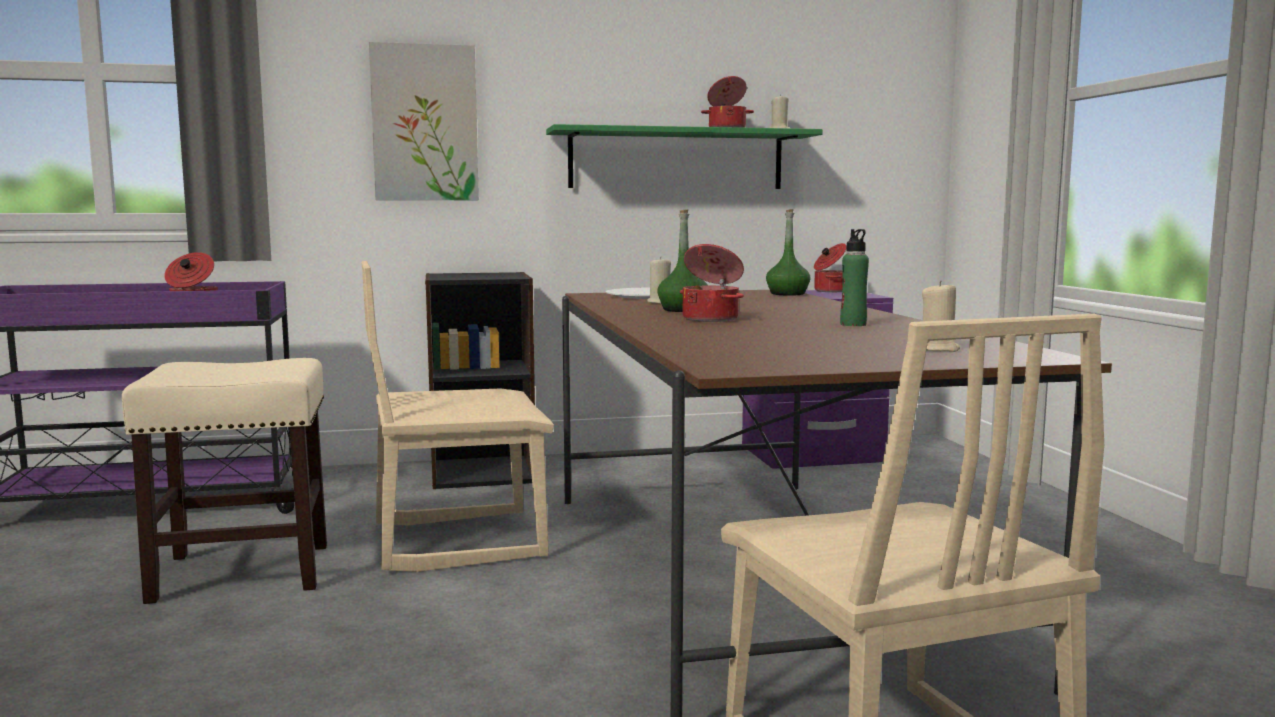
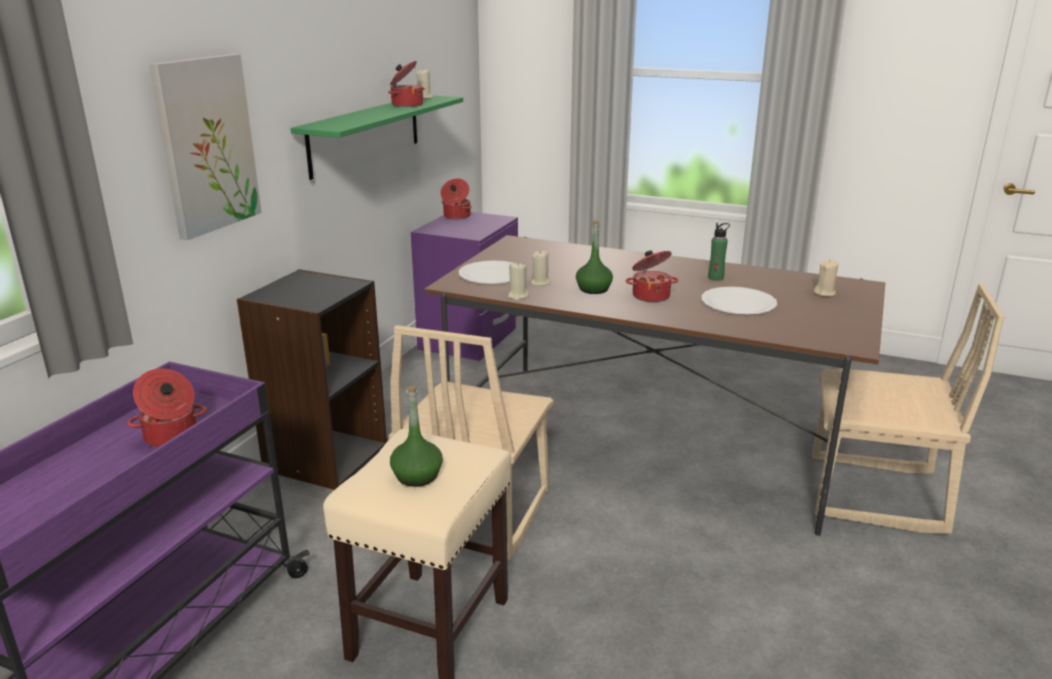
camera: 55 degrees left, 15 degrees up
(603, 303) = (518, 296): none -> beige candle
(775, 334) = (738, 303): none -> white plate
(787, 294) = (540, 244): green bottle -> green bottle (417, 476)

